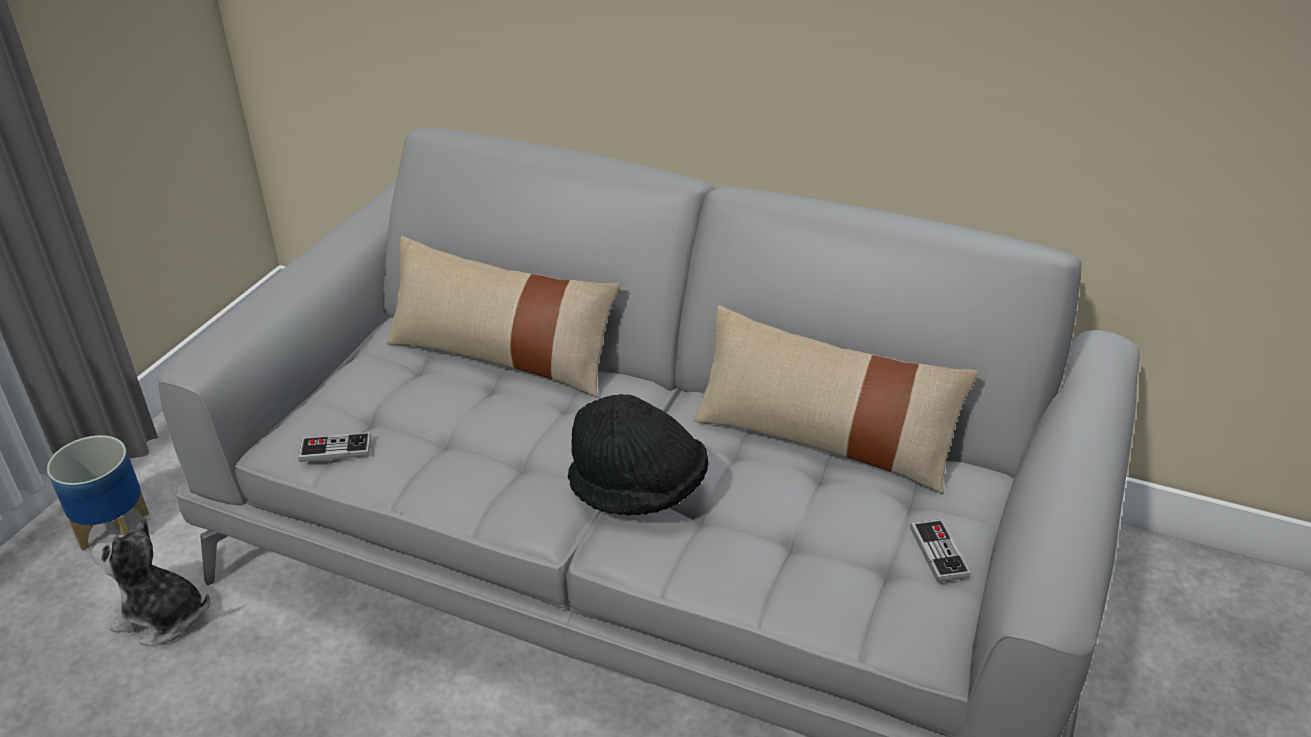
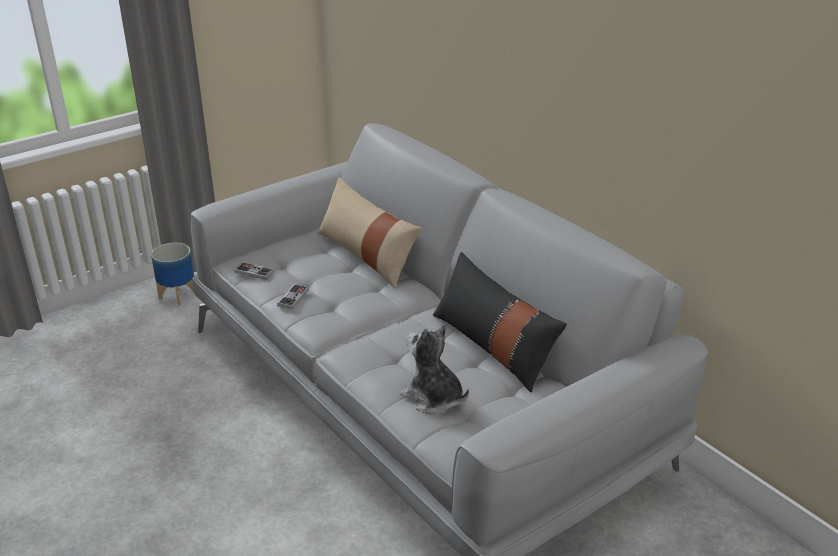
camera: 30 degrees right, 5 degrees down
(162, 617) = (170, 339): plush toy -> plush toy (433, 398)
(638, 490) = (373, 335): black hat -> none
(823, 439) = (493, 345): beige pillow -> black pillow
(939, 552) = (497, 415): game controller -> game controller (293, 297)

